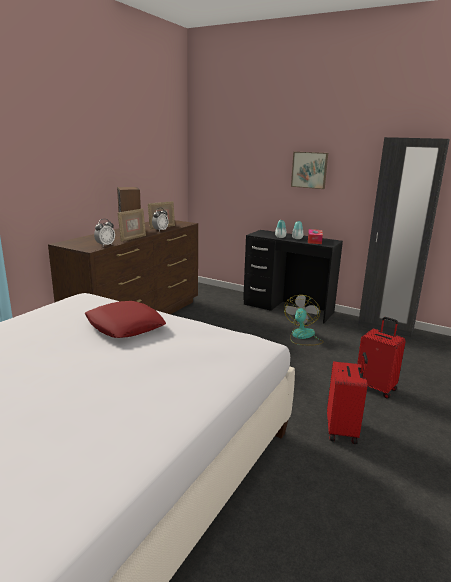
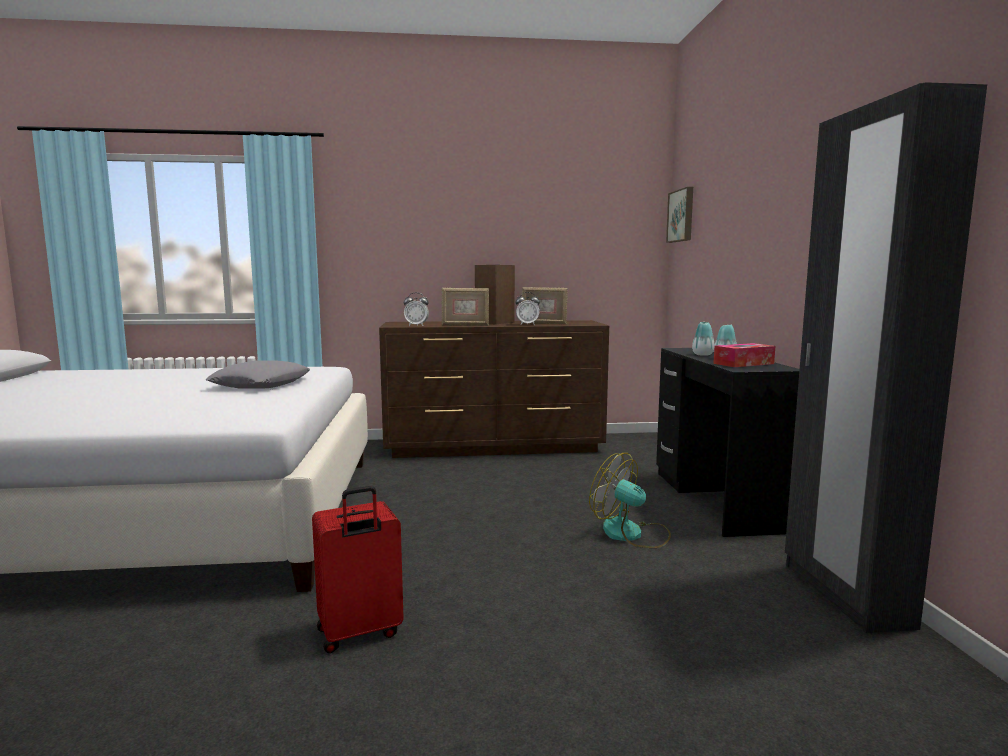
camera: 55 degrees right, 10 degrees down
(124, 326) = (261, 384): red pillow -> grey pillow
(302, 337) = (631, 534): fan -> fan turned 120 degrees counterclockwise
(309, 170) = (774, 227): picture -> picture (682, 216)
(376, 387) = (547, 635): red suitcase -> none

